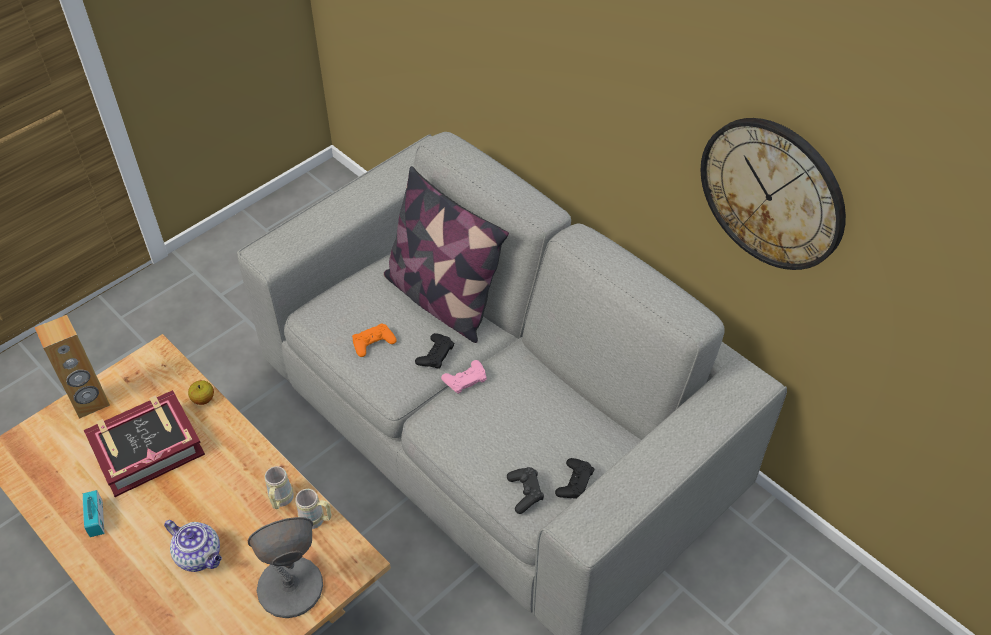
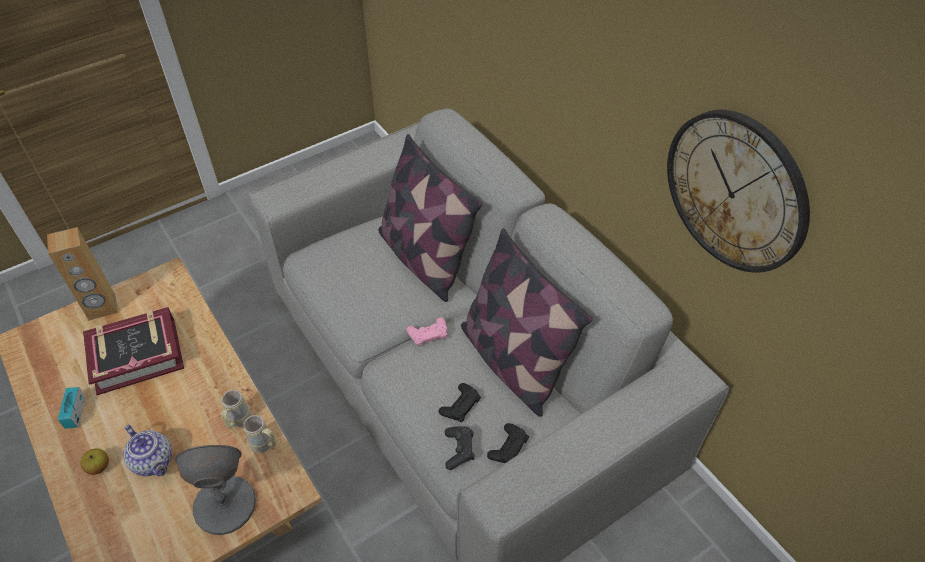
camera: 10 degrees right, 0 degrees up
(203, 399) = (197, 318): apple -> apple (99, 467)
(373, 342) = (354, 289): orange game controller -> none
(435, 354) = (406, 307): black game controller -> black game controller (460, 405)
(560, 395) = (513, 361): none -> pillow

